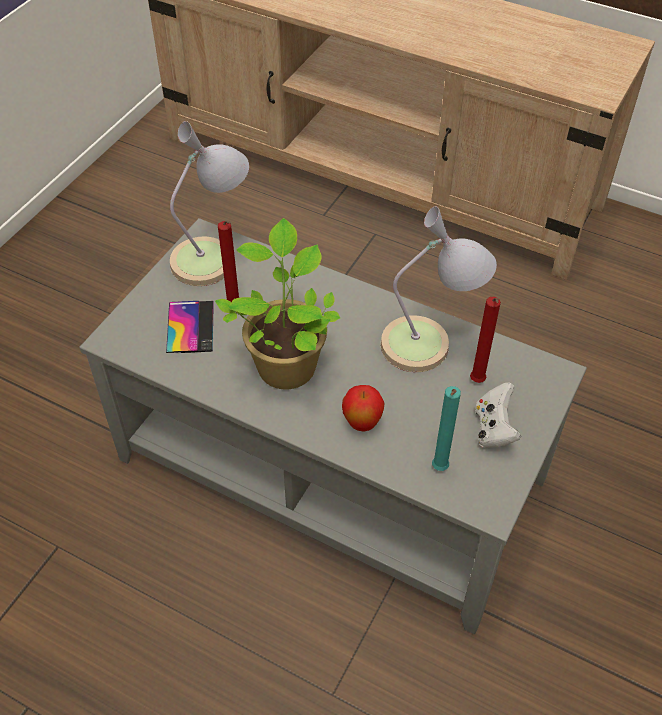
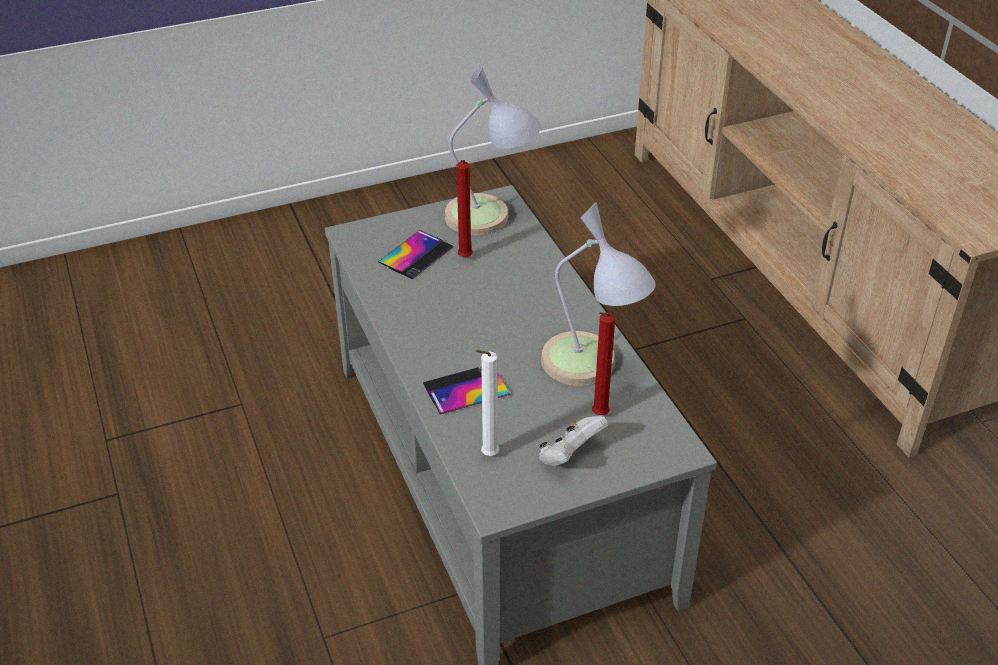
camera: 40 degrees right, 10 degrees down
(286, 363) = (457, 317): potted plant -> none
(362, 423) = (466, 389): apple -> phone
(439, 470) = (487, 455): turquoise candle -> white candle

